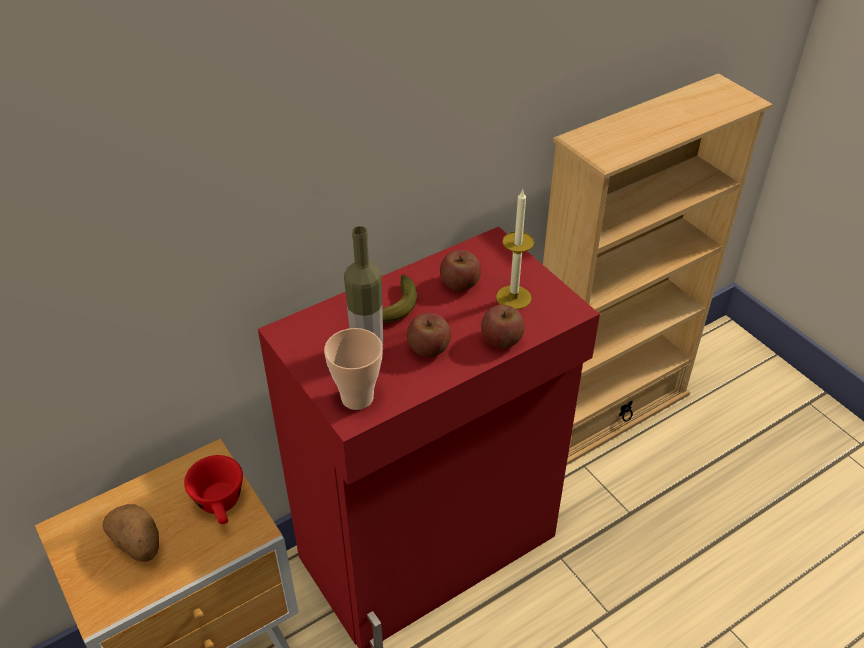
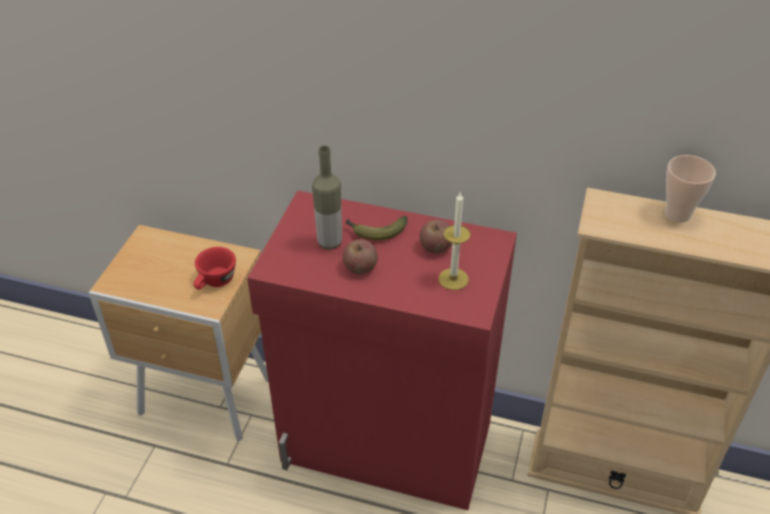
camera: 50 degrees right, 0 degrees up
(138, 544) = (161, 269): potato -> none
(357, 398) = (286, 262): cup -> cup (677, 214)
(501, 340) = (406, 296): apple -> none

